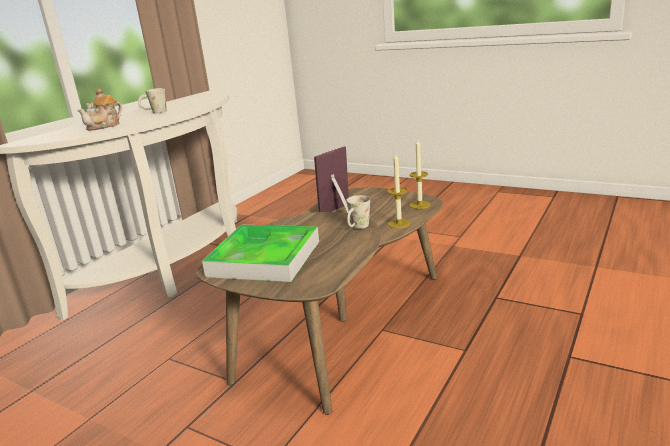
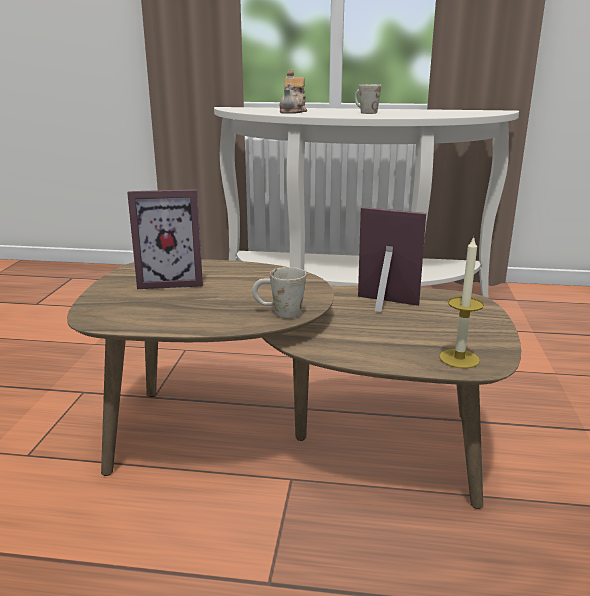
camera: 65 degrees right, 0 degrees up
(105, 126) = (293, 112): teapot -> teapot turned 90 degrees counterclockwise
(265, 258) = (171, 281): tray -> picture frame
(399, 223) = (365, 353): candle -> none

